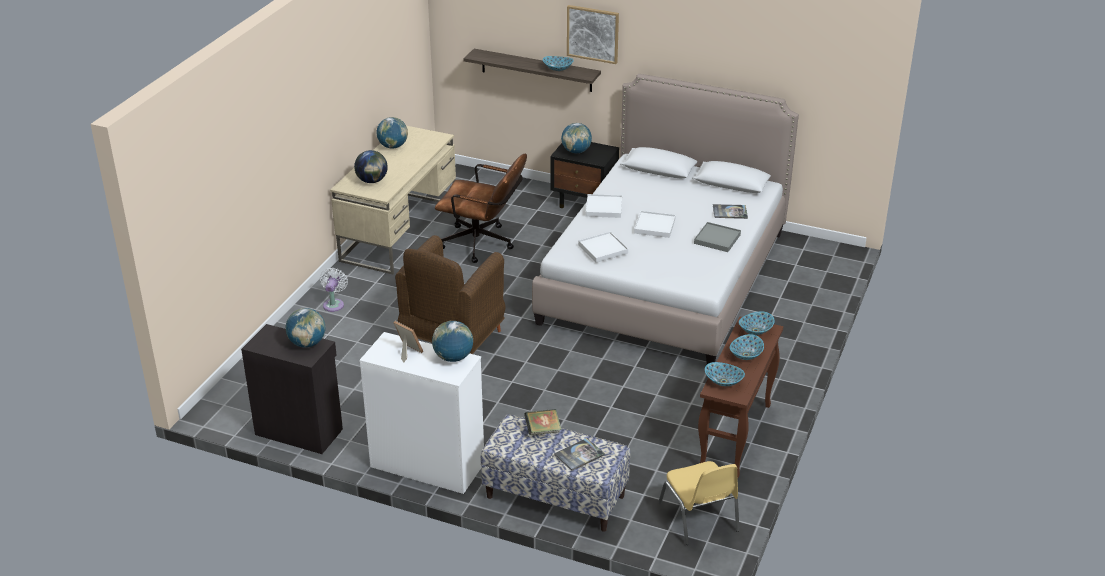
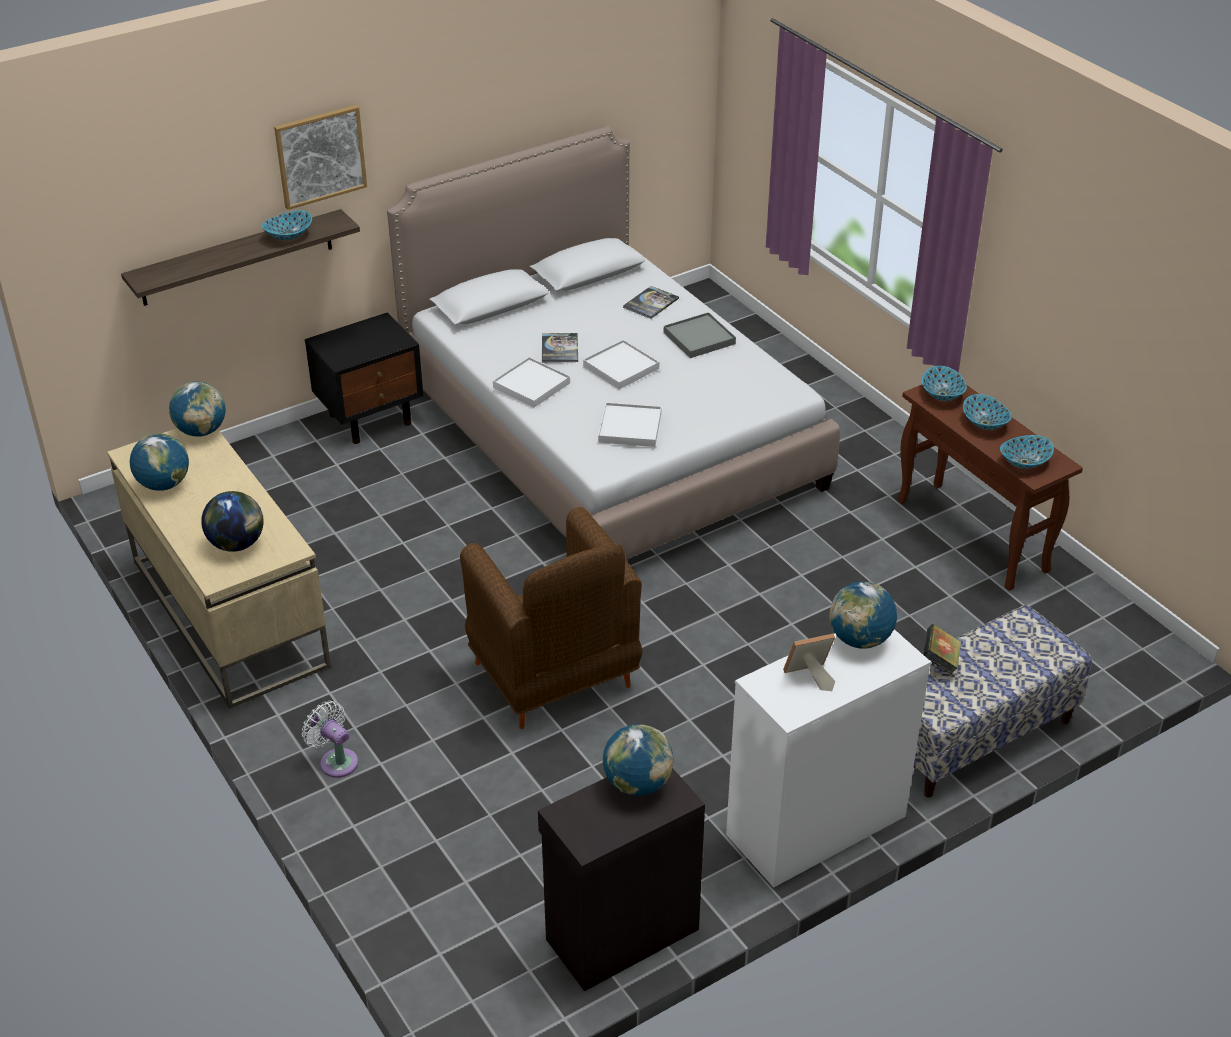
camera: 55 degrees left, 5 degrees up
(483, 244) = (360, 548): brown office chair -> none
(576, 151) = (352, 347): globe -> globe (201, 431)
(579, 455) = (1014, 652): book -> book (559, 349)
(699, 518) = (1097, 634): yellow chair -> none

